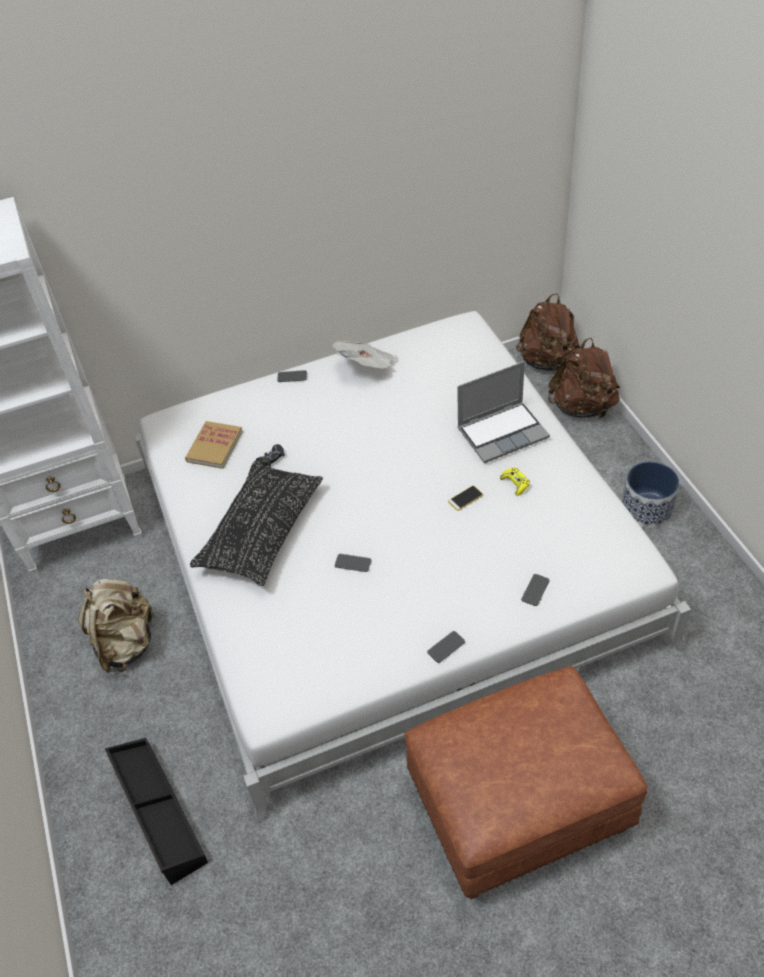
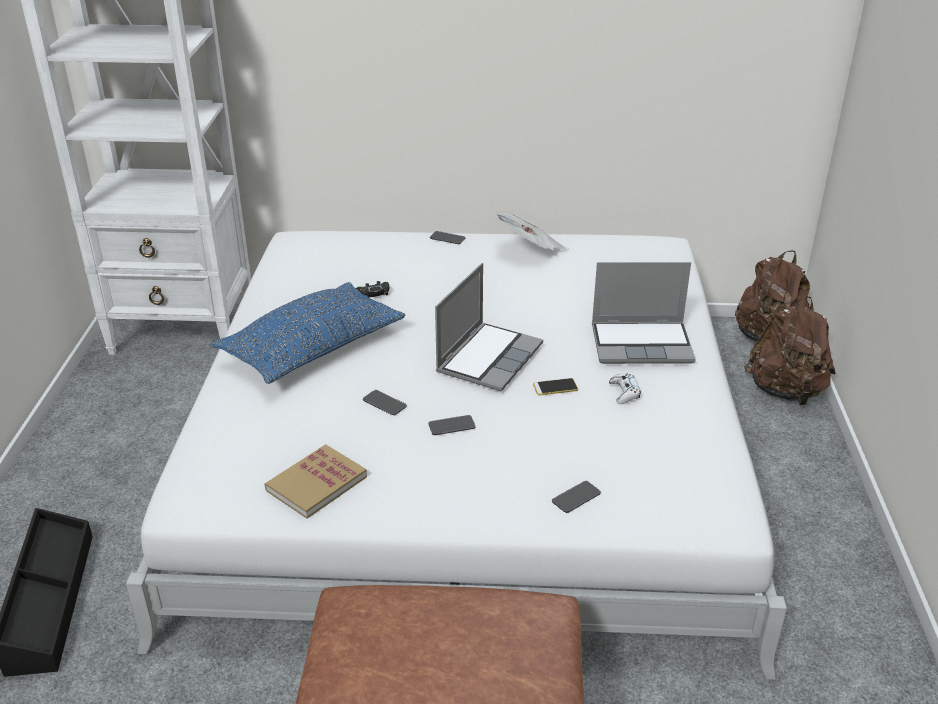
camera: 20 degrees right, 15 degrees down
(126, 643) = (144, 439): beige backpack -> none
(214, 446) = (325, 269): book -> book (316, 483)
(261, 532) = (312, 348): black pillow -> blue pillow
(402, 489) = (489, 357): none -> laptop
(446, 647) = (428, 515): phone -> phone (451, 426)
(515, 483) = (624, 392): yellow game controller -> white game controller
(647, 510) = (810, 514): planter -> none

